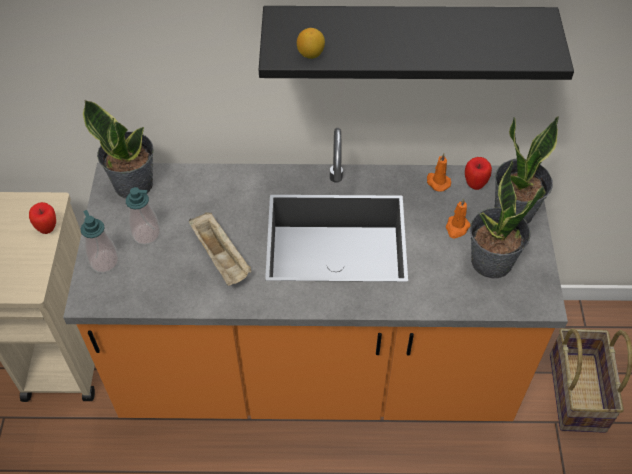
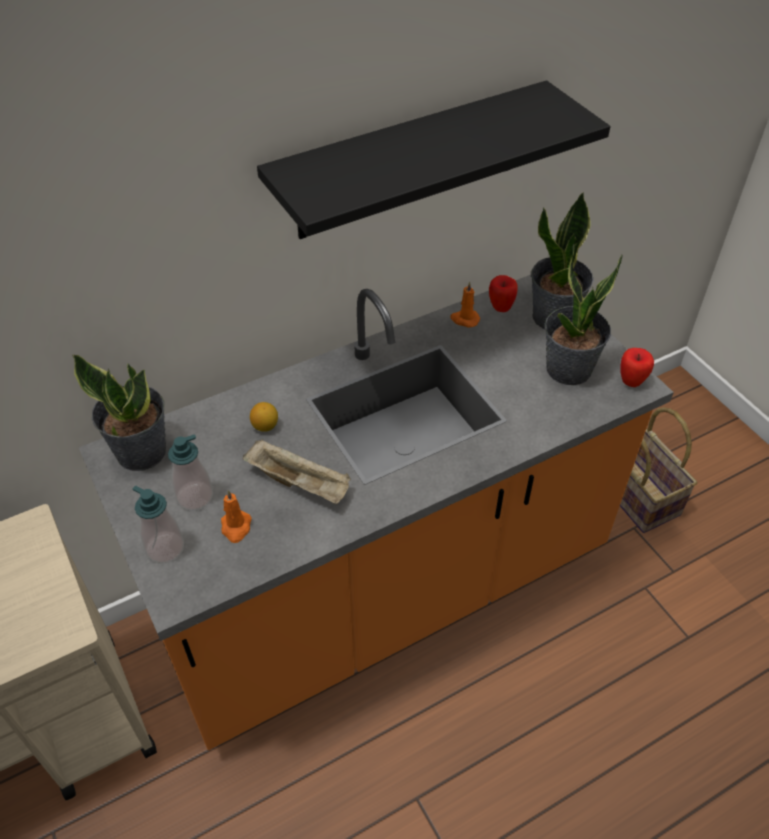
camera: 30 degrees left, 5 degrees down
(48, 228) = (47, 553): apple -> apple (631, 381)
(311, 54) = (350, 192): lemon -> lemon (265, 426)
(456, 228) = (514, 353): orange candle -> orange candle (236, 527)

